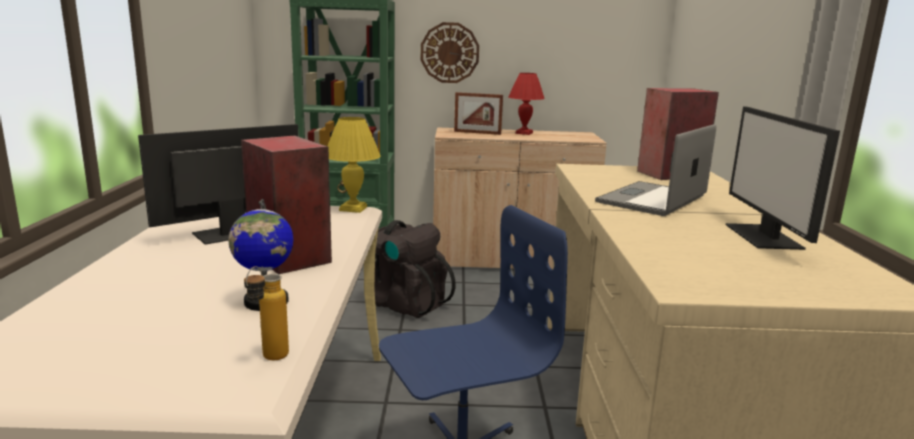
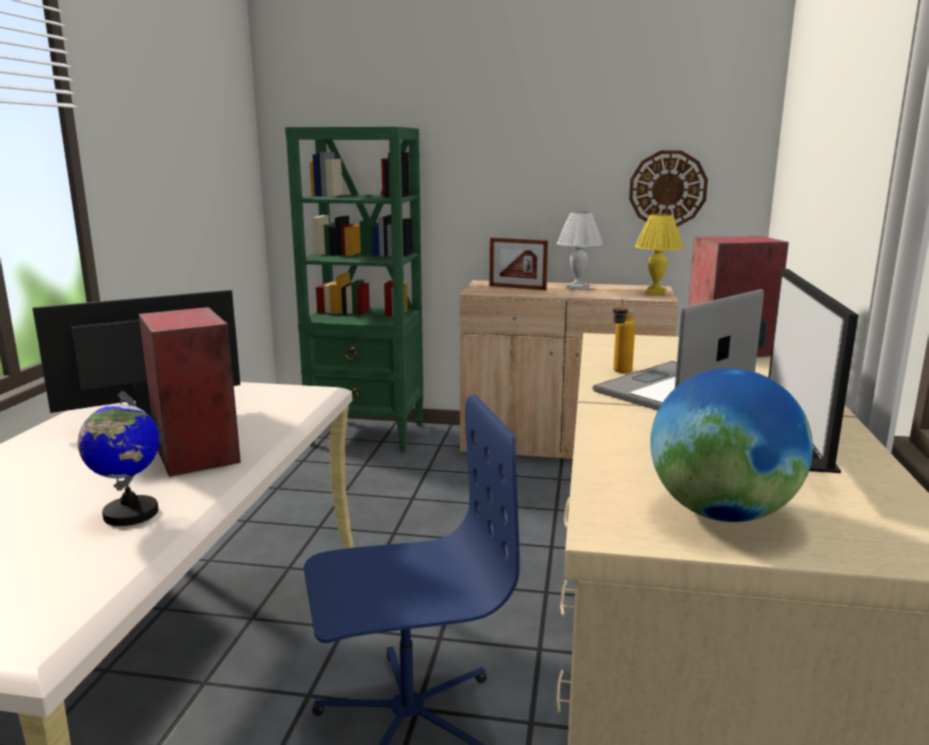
camera: 10 degrees right, 0 degrees up
(268, 360) = (81, 594): bottle -> bottle (619, 372)
(353, 209) = (313, 389): yellow table lamp -> yellow table lamp (655, 293)
(405, 304) = (411, 500): black backpack -> none
(449, 53) = (487, 188): wall clock -> wall clock (667, 189)
(523, 133) = (577, 288): red table lamp -> white table lamp
(746, 276) = (721, 513): none -> globe

